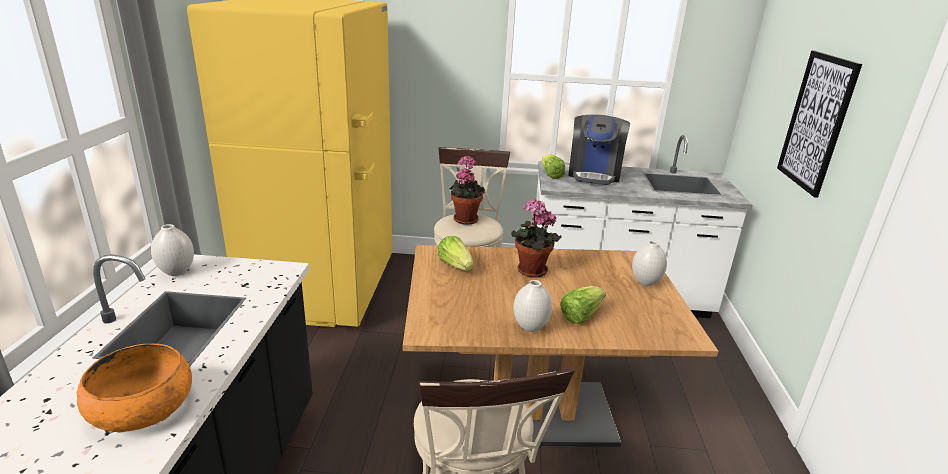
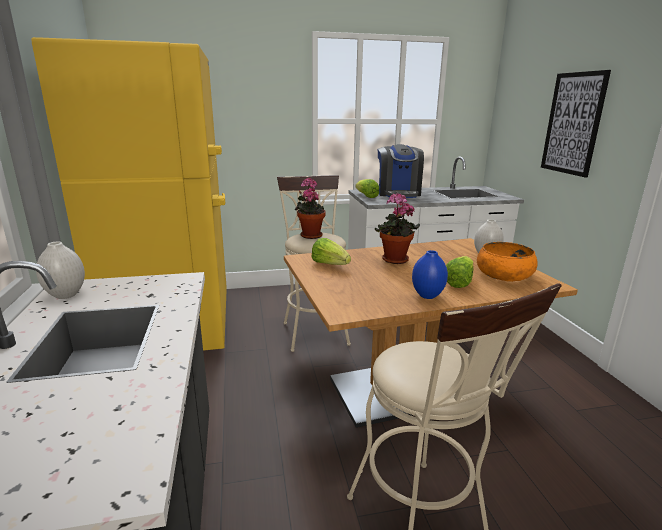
camera: 15 degrees left, 5 degrees down
(142, 407) = (103, 416): orange bowl -> orange bowl (504, 274)
(530, 327) = (427, 295): white vase -> blue vase

